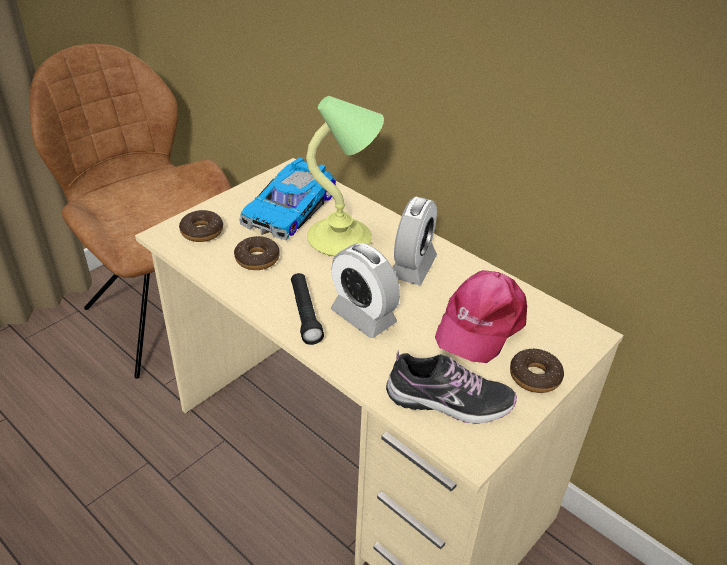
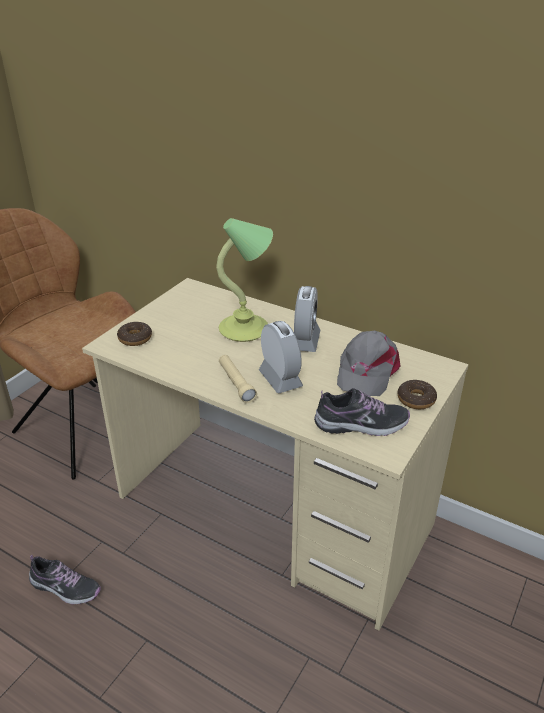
camera: 10 degrees left, 5 degrees down
(92, 512) = (65, 587): none -> shoe
(257, 259) = (185, 351): donut -> none
(291, 209) = (199, 314): toy car -> none
(305, 314) = (236, 383): black flashlight -> beige flashlight
(363, 316) = (280, 379): alarm clock -> alarm clock turned 150 degrees counterclockwise
(480, 323) = (366, 371): pink cap -> grey cap

